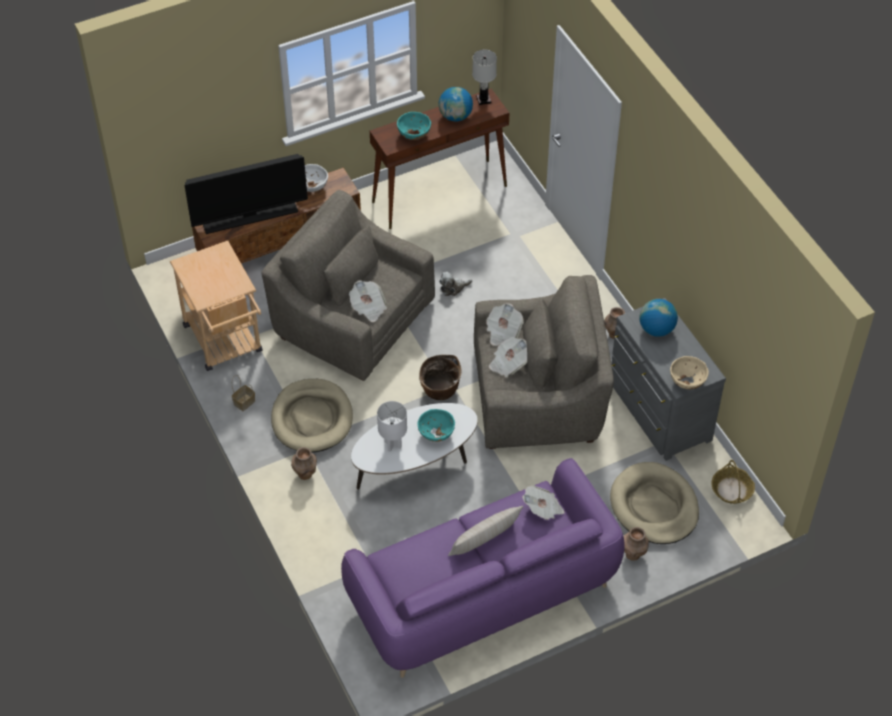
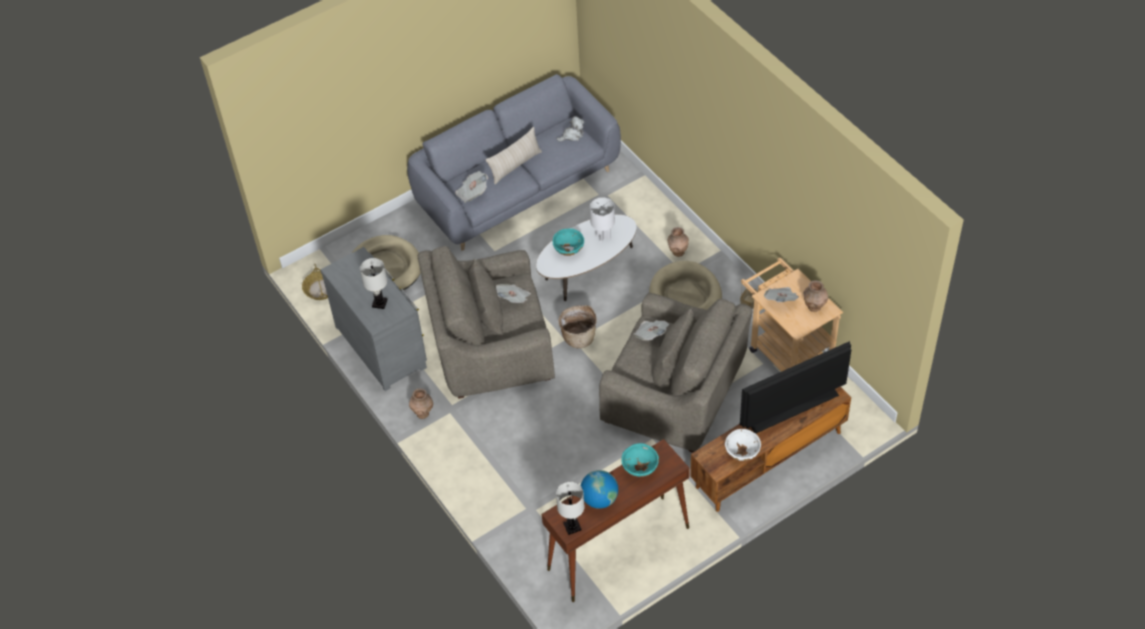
camera: 175 degrees right, 0 degrees up
(453, 288) = (584, 439): plush toy -> plush toy (572, 135)
(483, 593) = (517, 188): purple sofa -> grey sofa
(503, 332) = (522, 326): newspaper -> newspaper (781, 300)
(633, 554) = (403, 230): brown vase -> brown vase (814, 307)
(656, 329) = (380, 303): globe -> white table lamp
(687, 382) = (353, 261): beige bowl -> none

